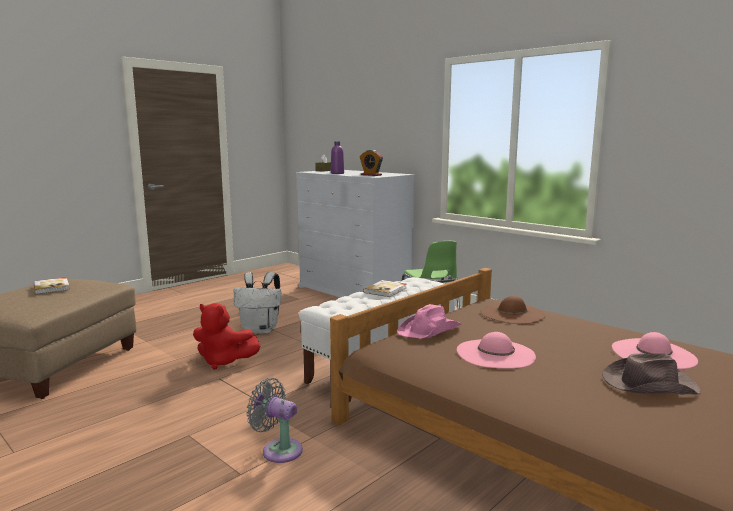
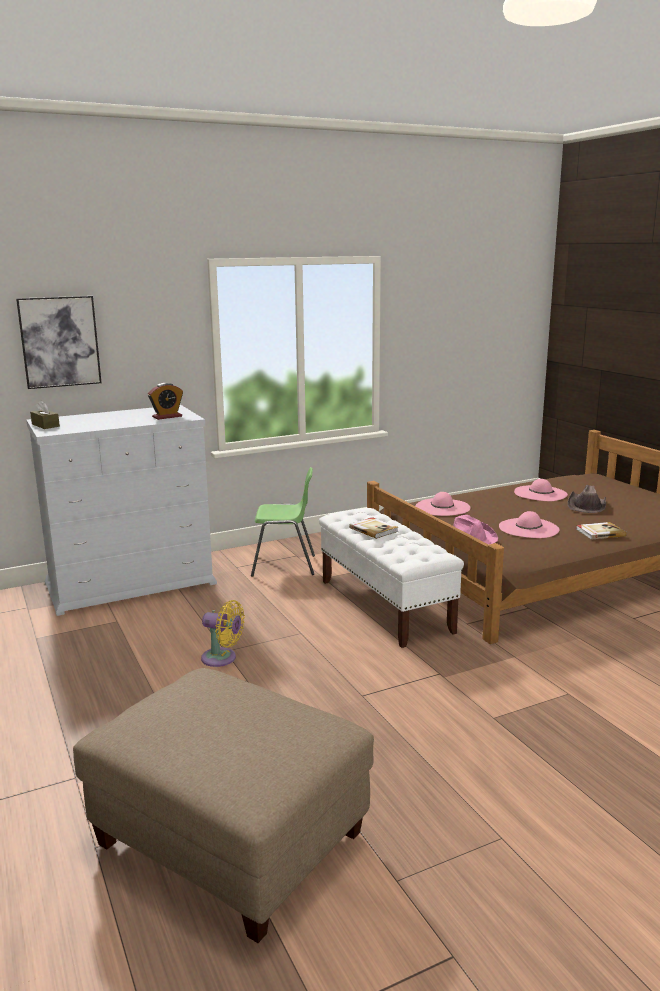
camera: 70 degrees left, 5 degrees up
(52, 287) = (205, 718): book -> book (600, 532)
(223, 361) = (313, 690): red plush toy -> none
(261, 330) = (222, 658): white backpack -> yellow fan
(278, 449) = (532, 673): grey fan -> none
(337, 173) = (112, 424): purple bottle -> none
(358, 121) = (59, 342): none -> picture
(512, 314) = (442, 507): brown hat -> pink hat

